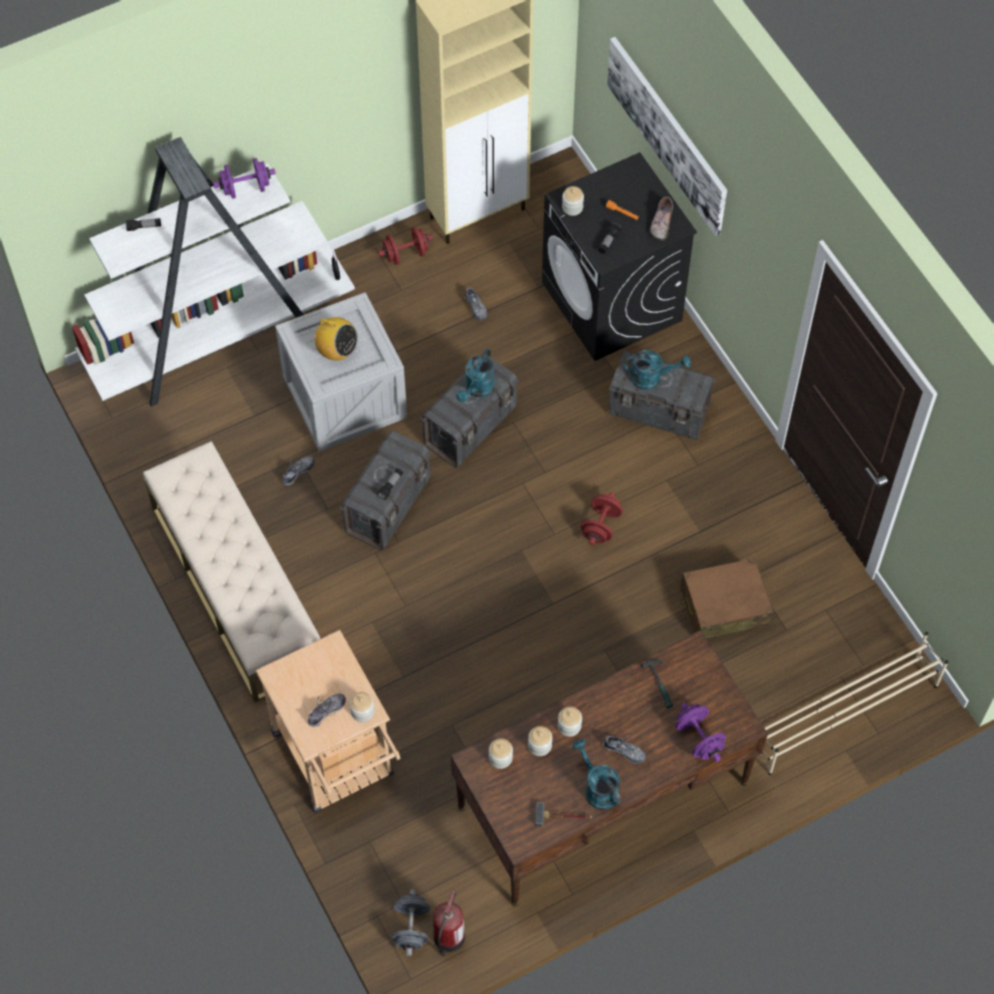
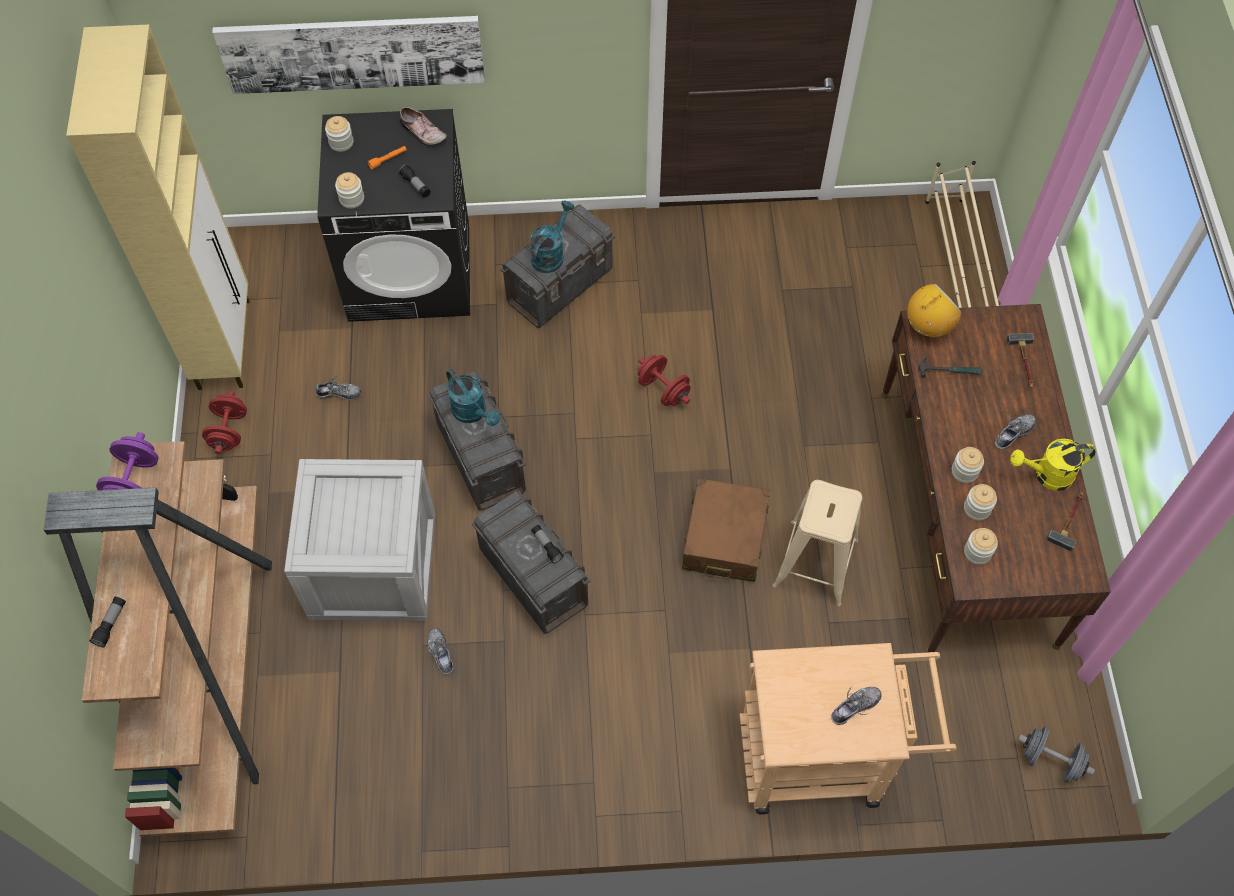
camera: 65 degrees left, 0 degrees up
(220, 338) = (213, 667): white bookcase -> brown bookcase
(236, 587) = (554, 780): beige bench -> none
(326, 711) = (854, 707): shoe -> shoe turned 75 degrees clockwise
(337, 351) = (358, 520): radio -> radio (928, 327)
(362, 711) = (871, 667): jar -> jar (341, 142)
(448, 938) = (1075, 728): fire extinguisher -> none
(499, 697) = (815, 563): none -> beige stool
(597, 788) = (1047, 475): turquoise watering can -> yellow watering can
(699, 739) = (1024, 363): purple dumbbell -> hammer
(723, 606) = (804, 325): brown suitcase -> brown suitcase (724, 538)

